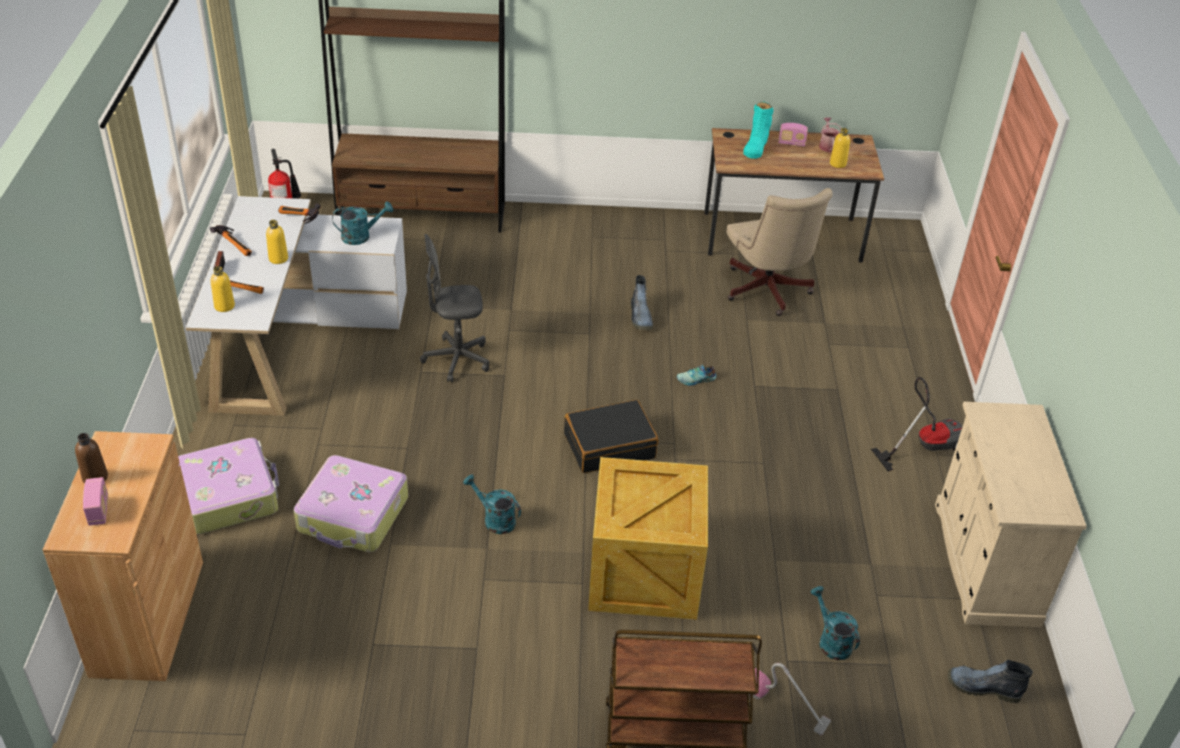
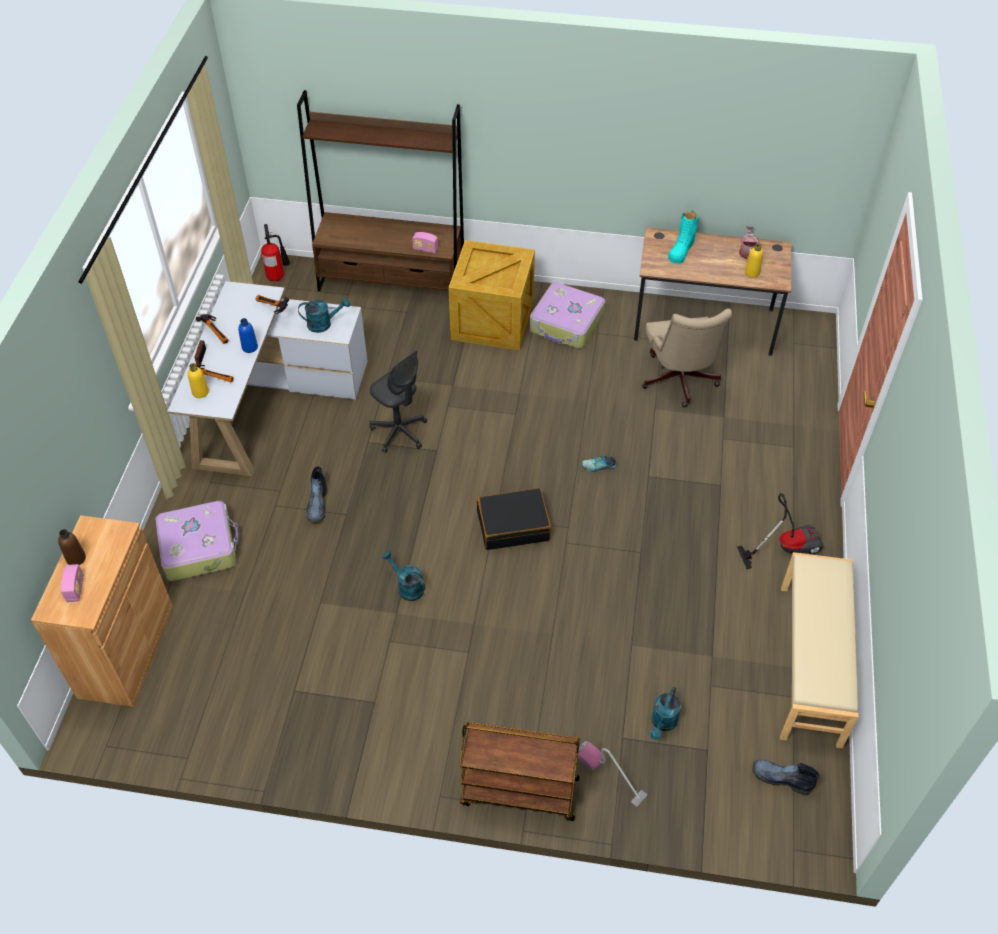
camera: 10 degrees right, 10 degrees up
(278, 258) = (250, 347): yellow bottle -> blue bottle
(353, 515) = (294, 573): suitcase -> suitcase (567, 324)
(456, 359) = (399, 432): grey office chair -> grey office chair turned 135 degrees counterclockwise
(641, 317) = (563, 400): boot -> boot (318, 505)
(642, 574) = (519, 648): crate -> crate (491, 321)
(791, 143) = (714, 247): radio -> radio (425, 249)
(831, 641) = (663, 723): turquoise watering can -> turquoise watering can turned 135 degrees counterclockwise
(985, 563) = (811, 664): beige cabinet -> beige bench

